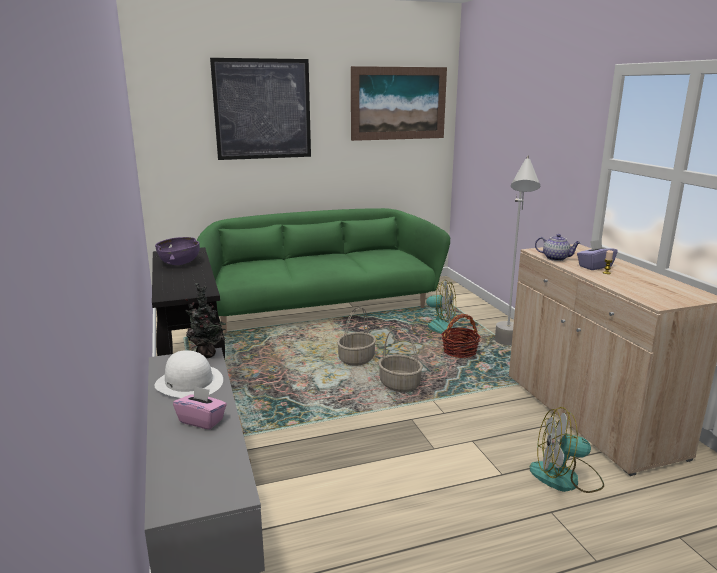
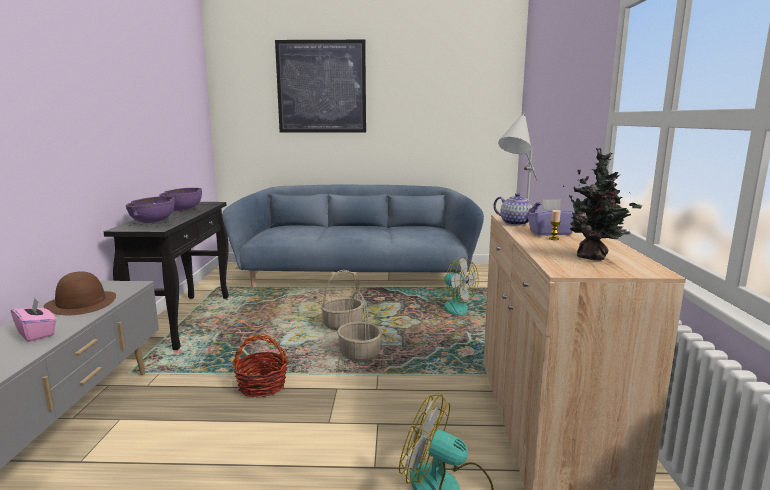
camera: 20 degrees right, 5 degrees down
(180, 283) = (153, 221): none -> purple bowl
(189, 383) = (81, 303): white hat -> brown hat
(208, 355) = (132, 285): potted plant -> potted plant (594, 258)
(320, 307) = (357, 277): green sofa -> blue sofa
(398, 103) = (458, 82): picture -> none
(459, 351) = (454, 333): basket -> basket (262, 386)

